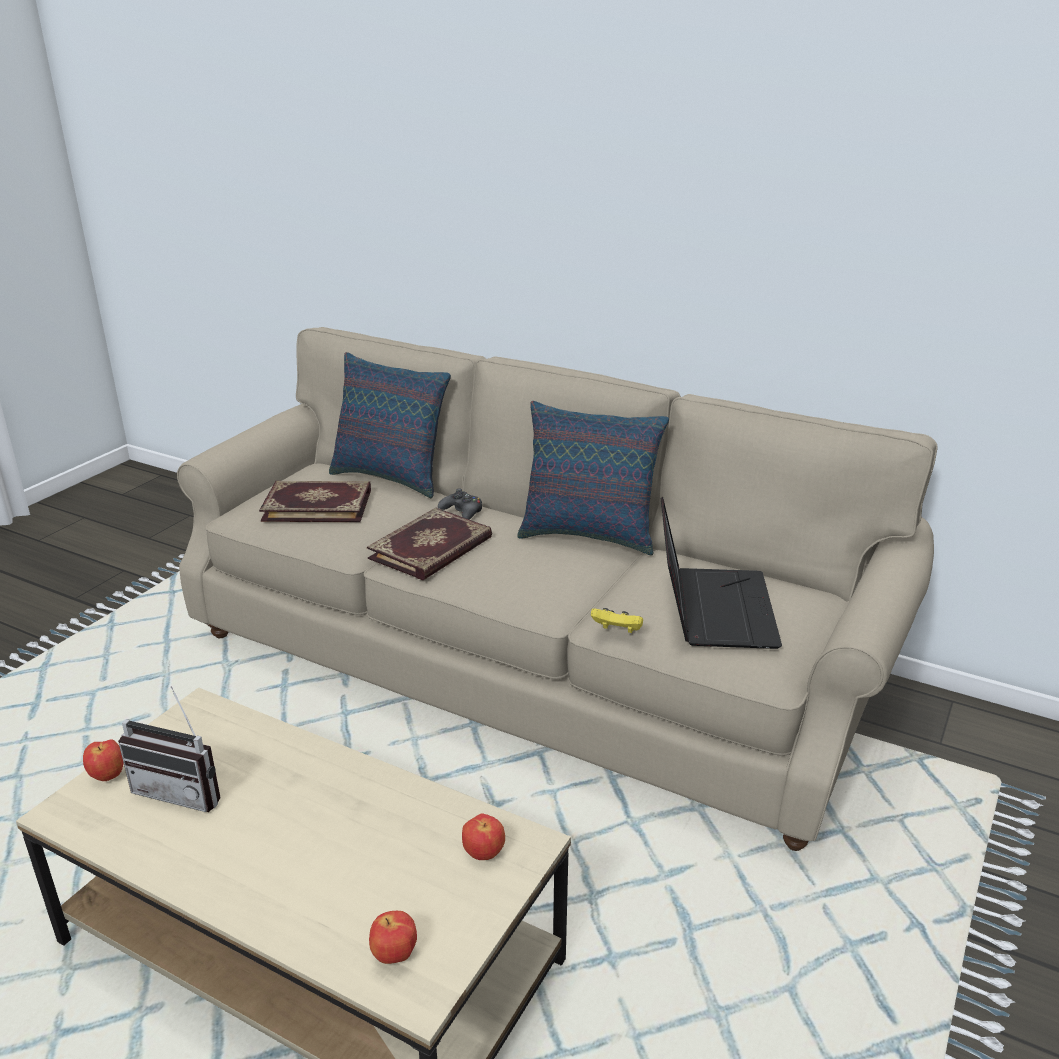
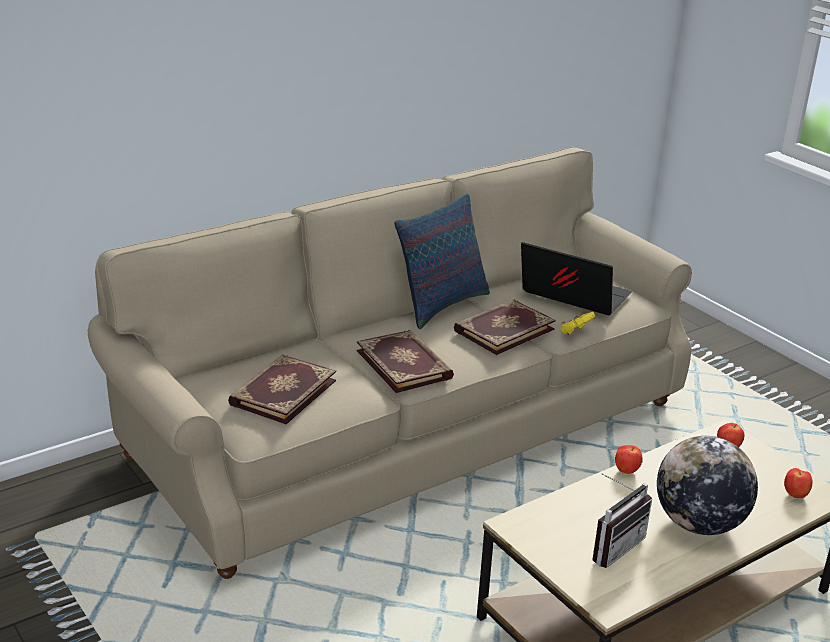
camera: 65 degrees left, 0 degrees up
(108, 776) = (577, 578): apple -> apple (626, 471)
(264, 858) = (698, 524): none -> globe
(390, 479) = (264, 351): blue pillow -> none
(462, 511) = (355, 338): black game controller -> none
(568, 583) = (503, 329): none -> book

